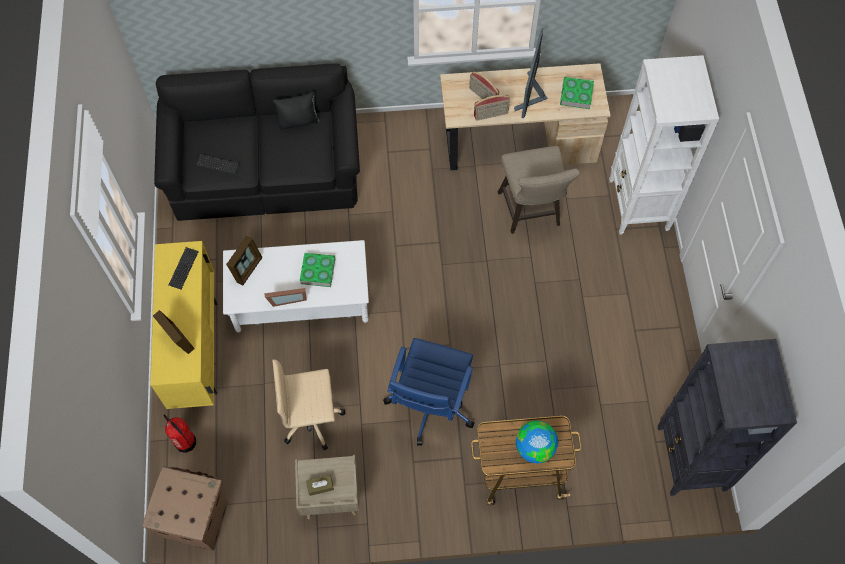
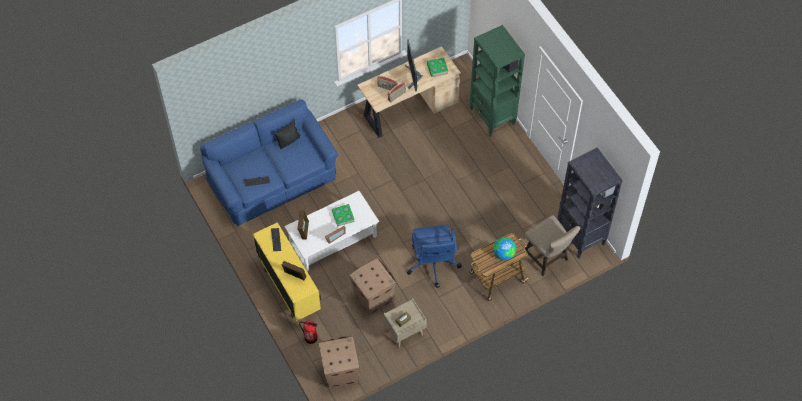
camera: 25 degrees left, 5 degrees down
(266, 169) = (272, 177): black sofa -> blue sofa
(312, 418) = (373, 297): beige office chair -> cardboard box
(531, 213) = (435, 144): beige stool -> beige stool (547, 259)
(638, 205) = (492, 117): white bookcase -> green bookcase

